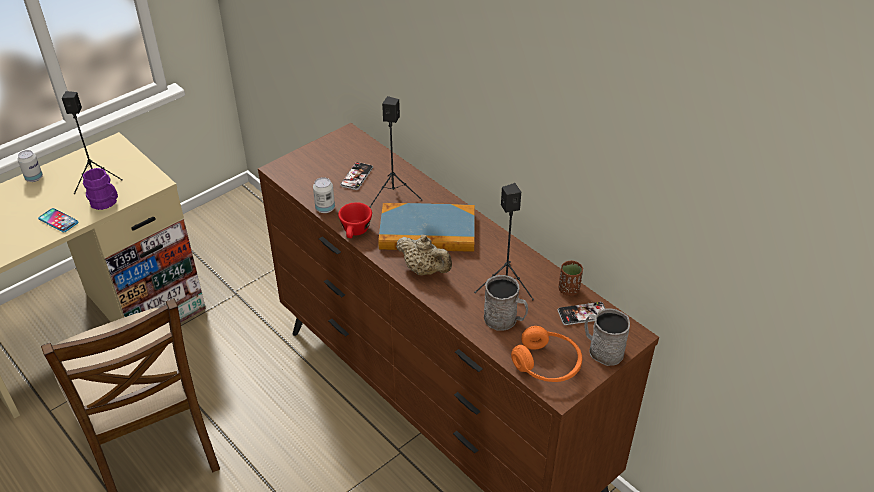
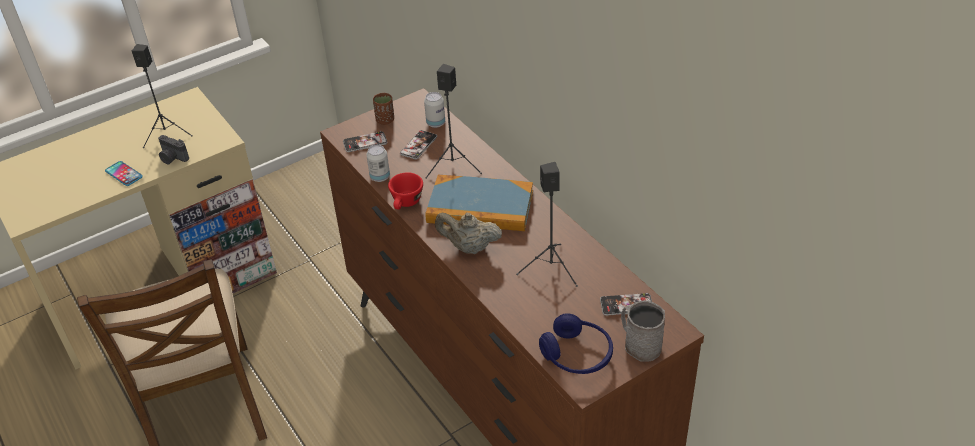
camera: 10 degrees right, 0 degrees up
(34, 178) = (108, 129): can -> can (436, 123)
(106, 202) = (172, 158): purple mug -> camera
(304, 176) = (365, 142): none -> phone
(424, 270) = (469, 247): beige teapot -> beige teapot turned 150 degrees clockwise
(505, 320) = (542, 305): grey mug -> none
(547, 364) = (577, 355): orange headphones -> blue headphones
(569, 290) = (617, 278): brown cup -> brown cup (385, 120)

